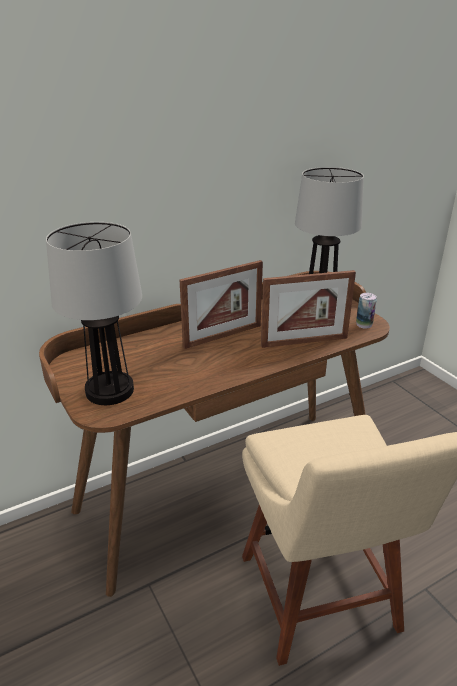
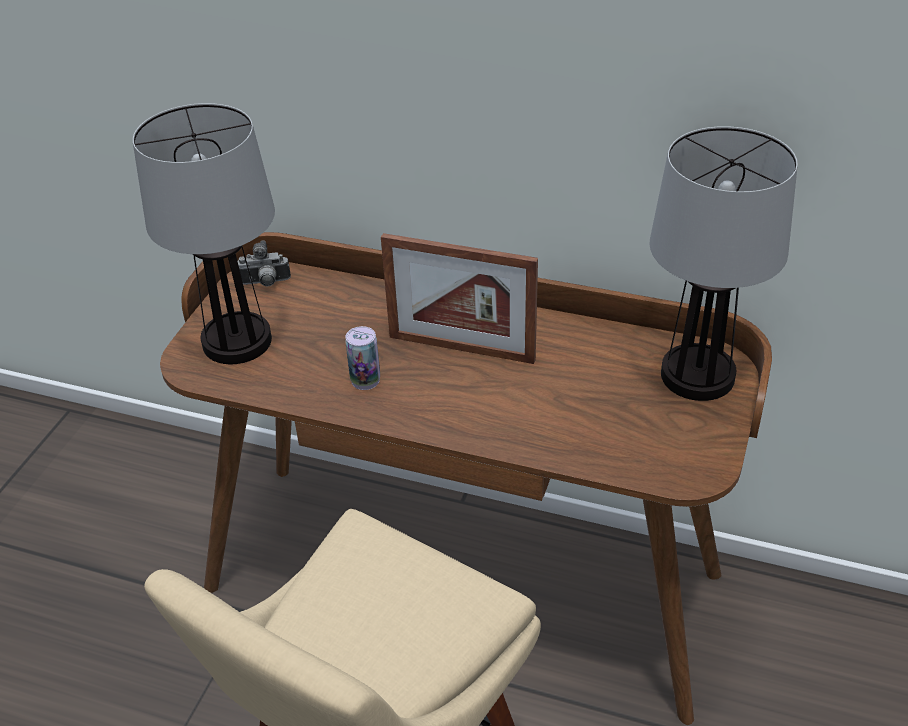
camera: 50 degrees right, 10 degrees up
(79, 362) = (265, 283): none -> camera
(304, 342) = (546, 428): picture frame -> none
(364, 324) = (685, 461): can -> can (365, 380)

